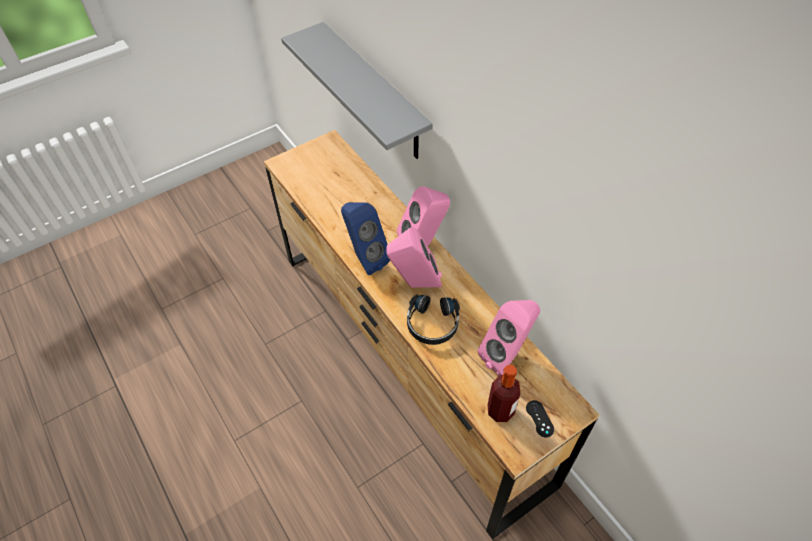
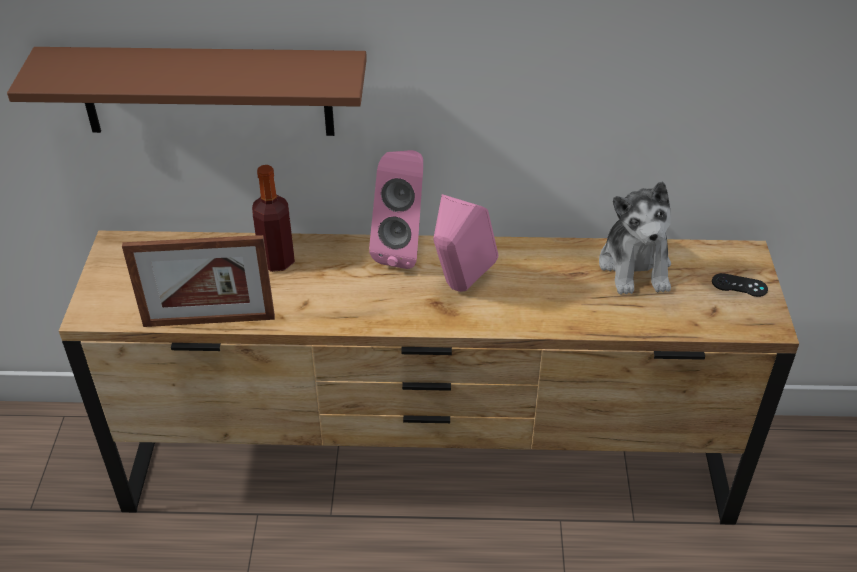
camera: 55 degrees left, 10 degrees down
(309, 204) = (209, 321): none -> picture frame
(365, 259) = (370, 312): blue speaker -> none
(375, 93) = (206, 91): grey shelf -> brown shelf
(432, 324) = (536, 303): black headphones -> none
(500, 411) = (706, 310): bottle -> bottle (277, 261)
(507, 355) = (635, 266): pink speaker -> plush toy

